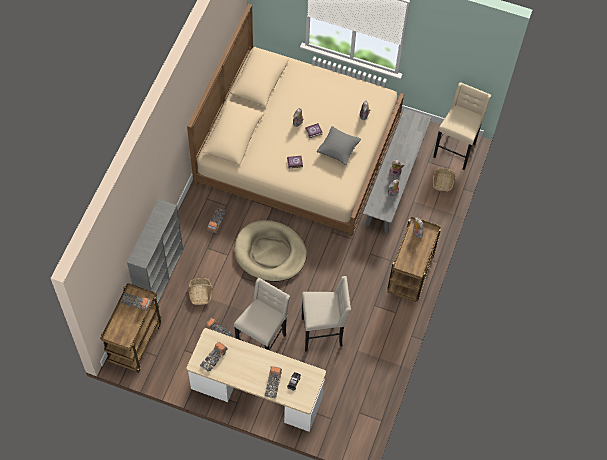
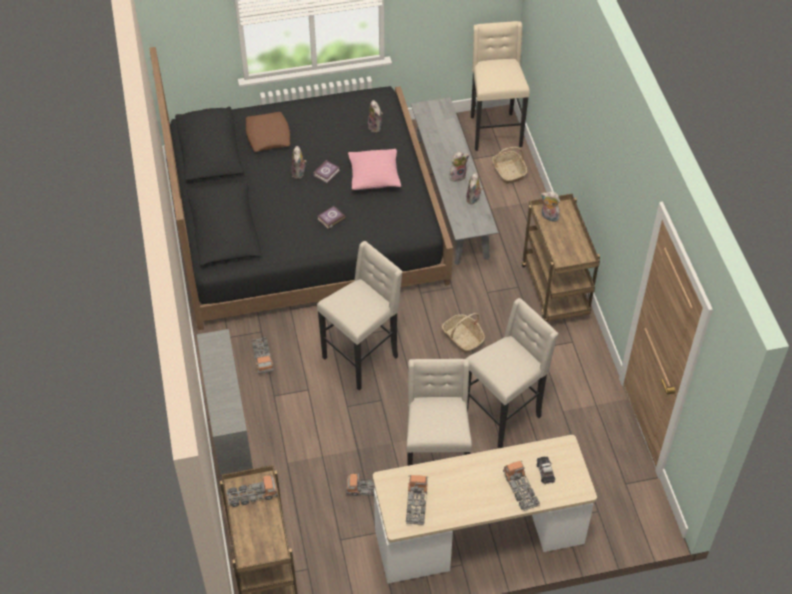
camera: 30 degrees left, 10 degrees down
(200, 294) = (308, 456): basket -> basket (463, 338)
(270, 253) = (362, 357): beige dog bed -> beige stool
(298, 88) = (268, 135): none -> brown pillow
(298, 149) = (304, 222): beige bed -> black bed
(338, 150) = (374, 179): grey pillow -> pink pillow

